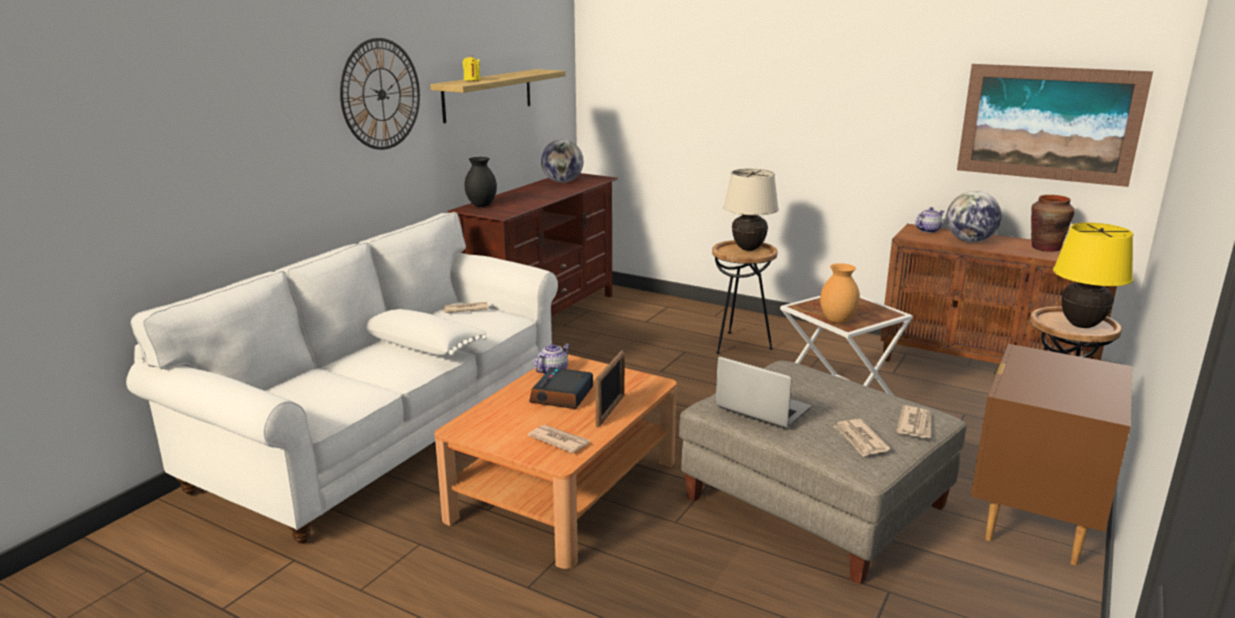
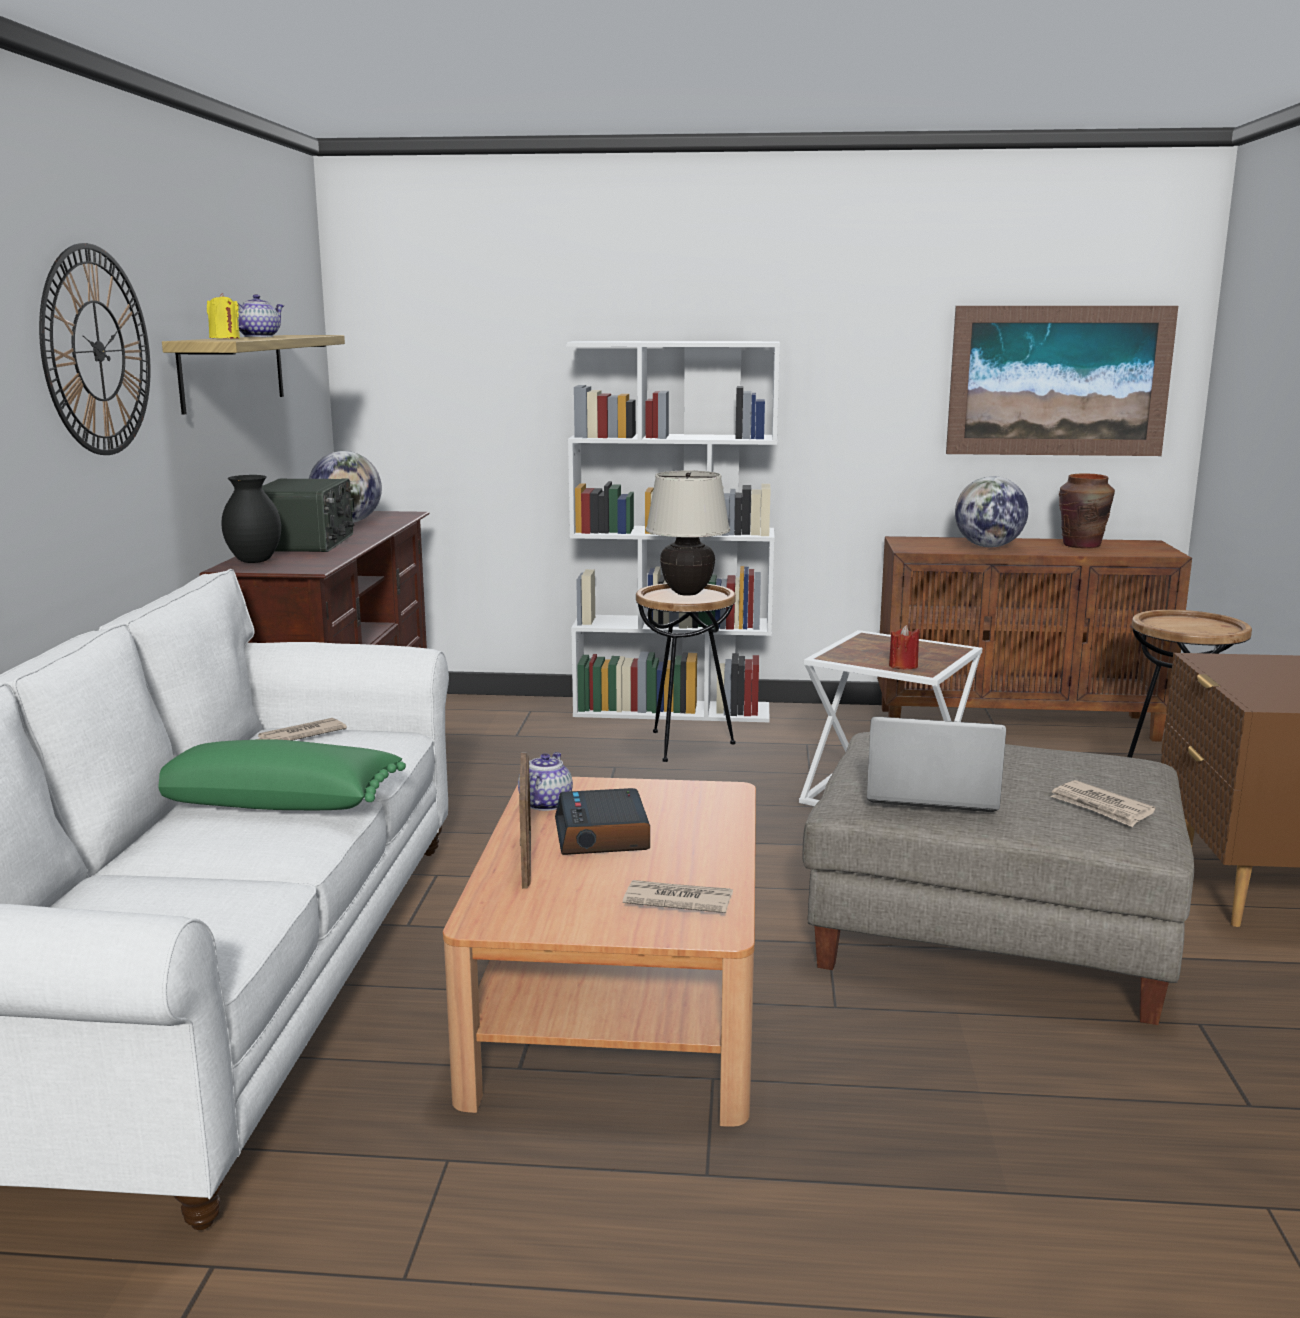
camera: 25 degrees left, 5 degrees down
(424, 346) = (280, 802): white pillow -> green pillow
(523, 195) = (307, 543): none -> radio
(610, 411) = (705, 841): picture frame -> picture frame (526, 859)
(754, 320) = (673, 710): none -> white bookcase
(838, 320) = (903, 666): brown vase -> red candle
(915, 424) = (1135, 776): newspaper -> none
(927, 230) = (922, 541): teapot -> teapot (258, 337)
(1081, 325) = (1200, 626): yellow table lamp -> none

